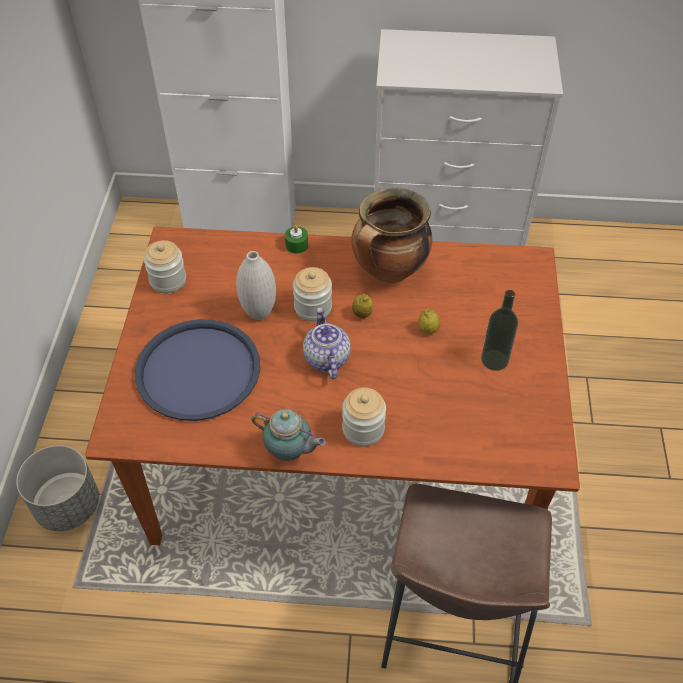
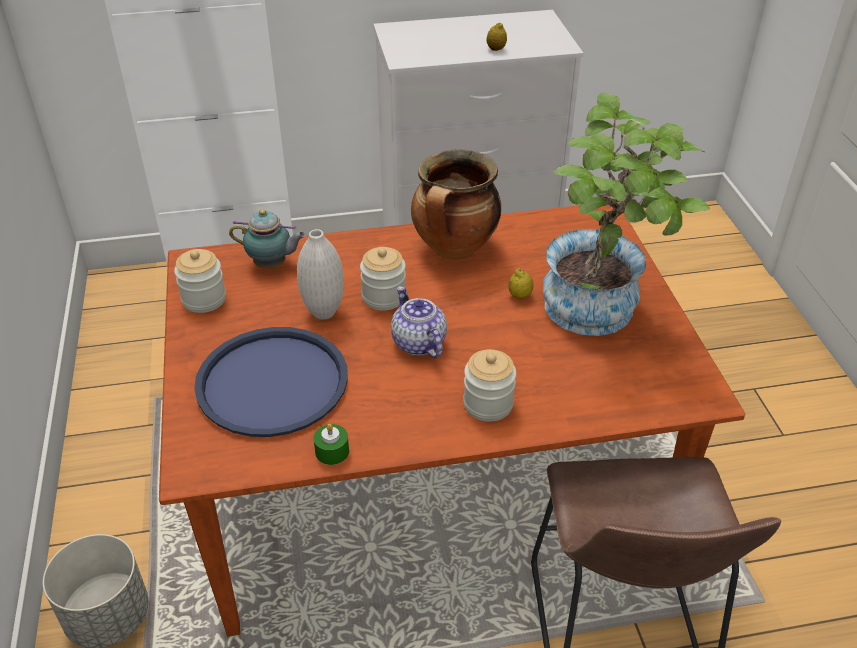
camera: 15 degrees left, 10 degrees down
(290, 452) = (413, 444): teapot -> teapot (272, 265)
(296, 245) = (342, 242): green candle -> green candle (332, 451)
(362, 314) = (441, 294): lemon -> lemon (496, 49)
(494, 360) = (602, 311): bottle -> potted plant

